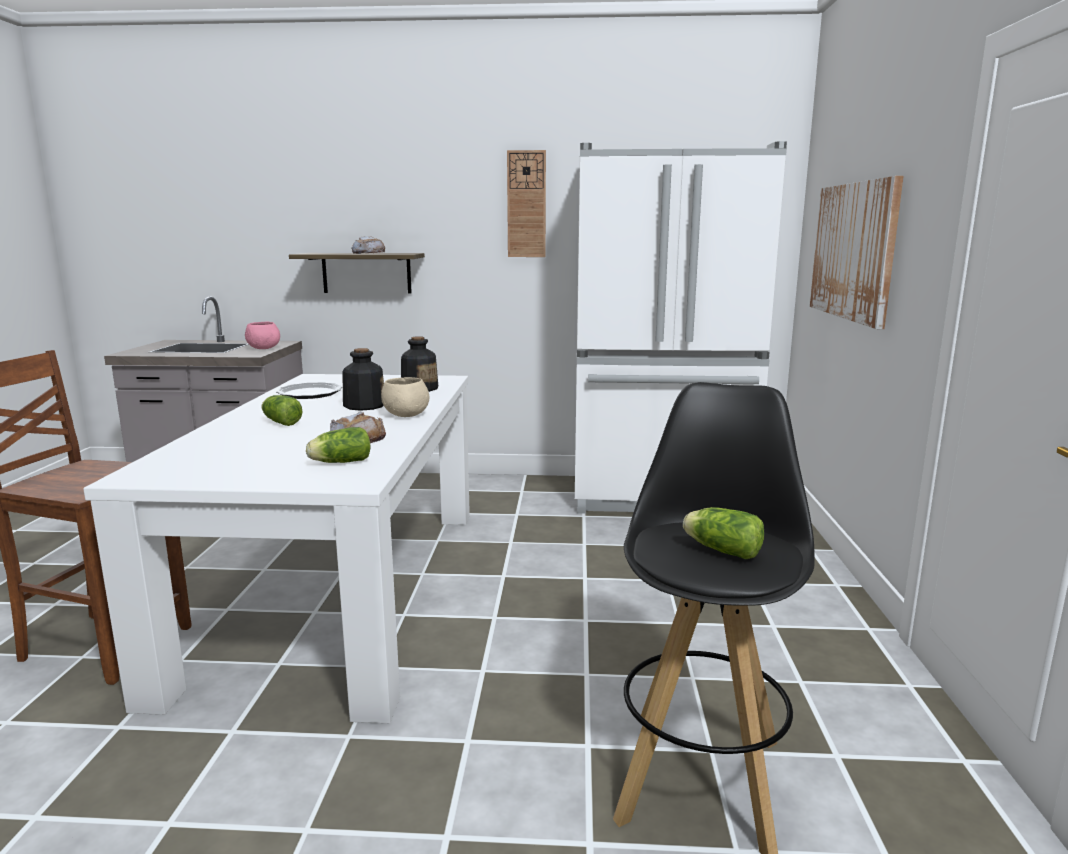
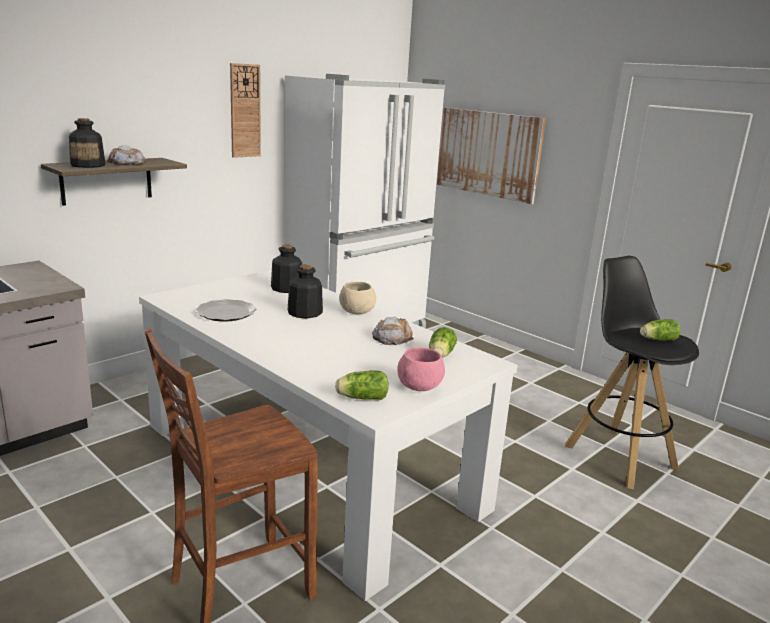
camera: 50 degrees left, 5 degrees up
(263, 348) = (41, 277): pink bowl -> pink bowl (419, 387)
(280, 422) = (302, 342): lettuce -> lettuce (361, 398)
(330, 253) = (88, 165): none -> bottle

